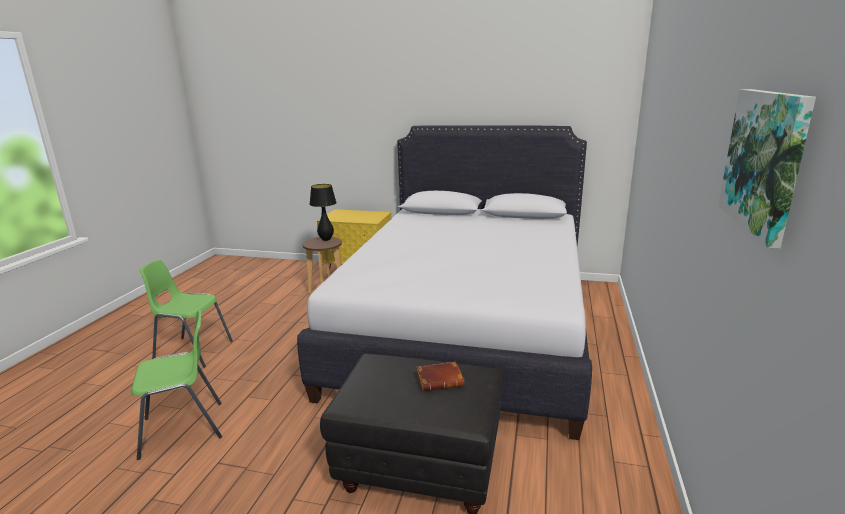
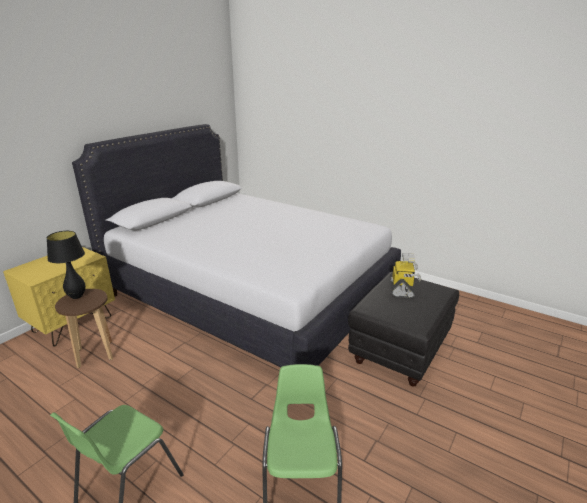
camera: 70 degrees left, 5 degrees up
(440, 380) = (402, 289): brown book -> toy robot
(765, 161) = (490, 121): picture -> none

